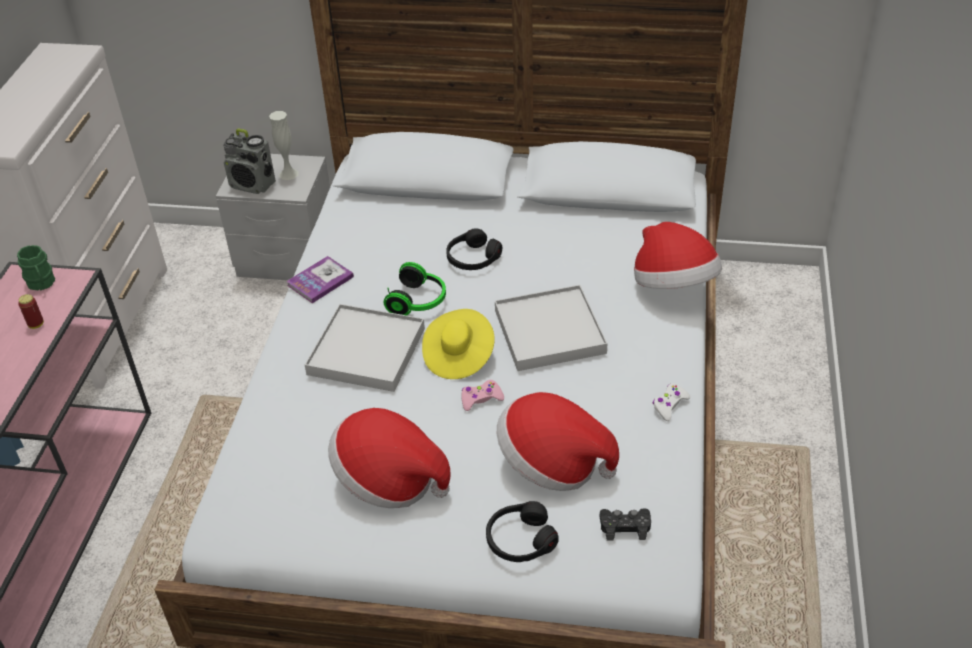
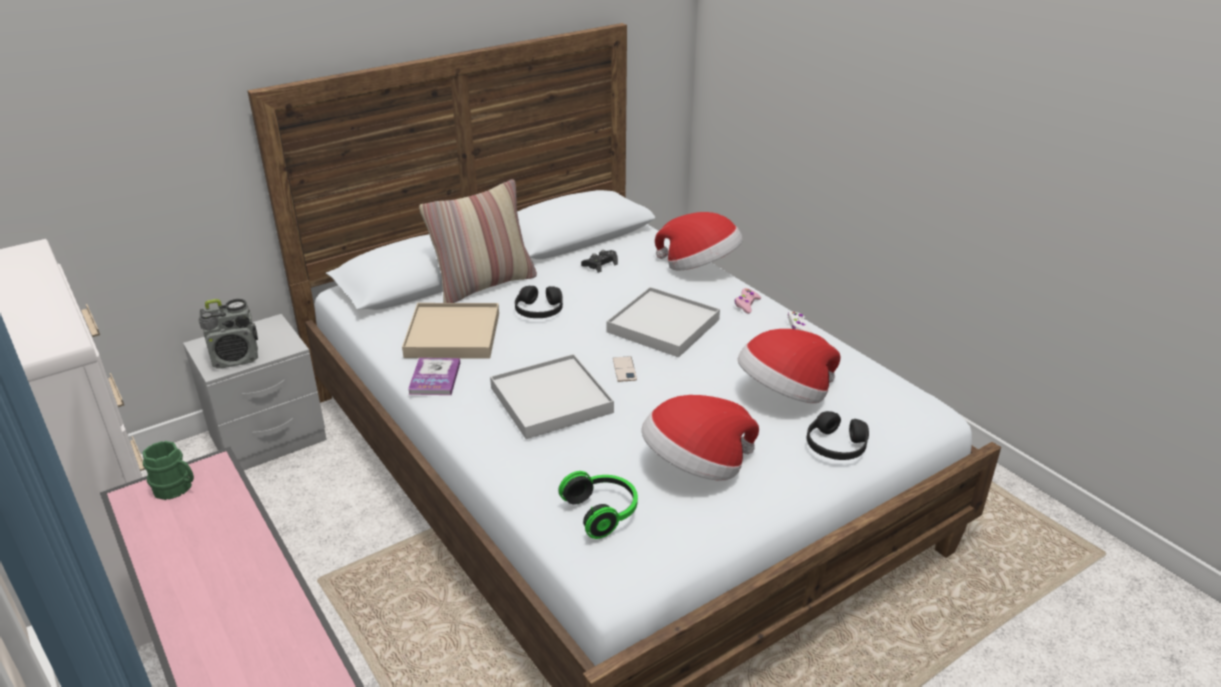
camera: 45 degrees left, 10 degrees down
(36, 324) = (224, 521): can -> none
(288, 174) = (262, 338): white vase -> none
(381, 247) = (453, 335): none -> beige tray
(419, 301) = (541, 352): headphones -> headphones (603, 512)
(458, 356) = (624, 369): yellow hat -> phone
(465, 208) = (484, 285): none -> pillow
(481, 399) = (679, 385): pink game controller -> pink game controller (746, 304)
(625, 526) = (879, 402): black game controller -> black game controller (600, 265)

